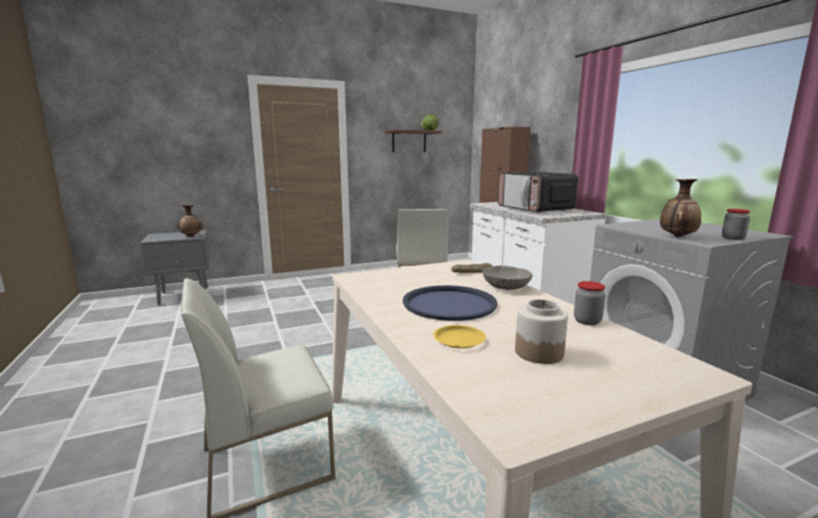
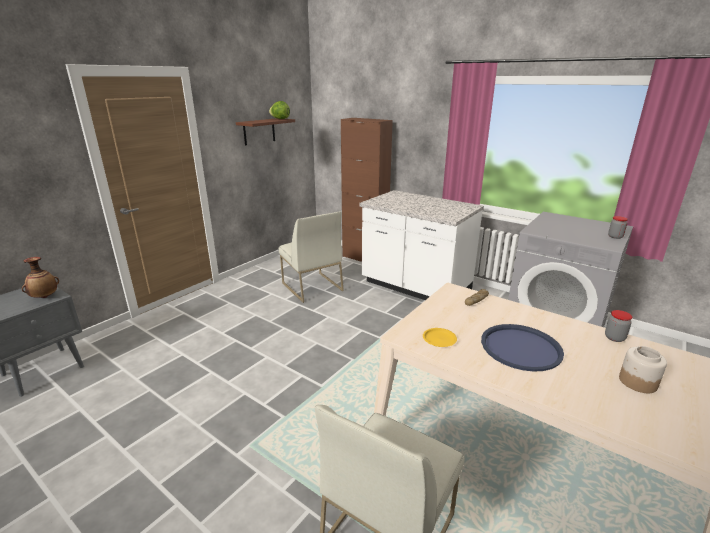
camera: 30 degrees left, 10 degrees up
(459, 340) = (584, 388): yellow plate -> yellow plate (439, 339)
(506, 287) = (523, 313): grey bowl -> none
(535, 209) = (427, 206): microwave -> none
(677, 237) = (588, 241): vase -> none

